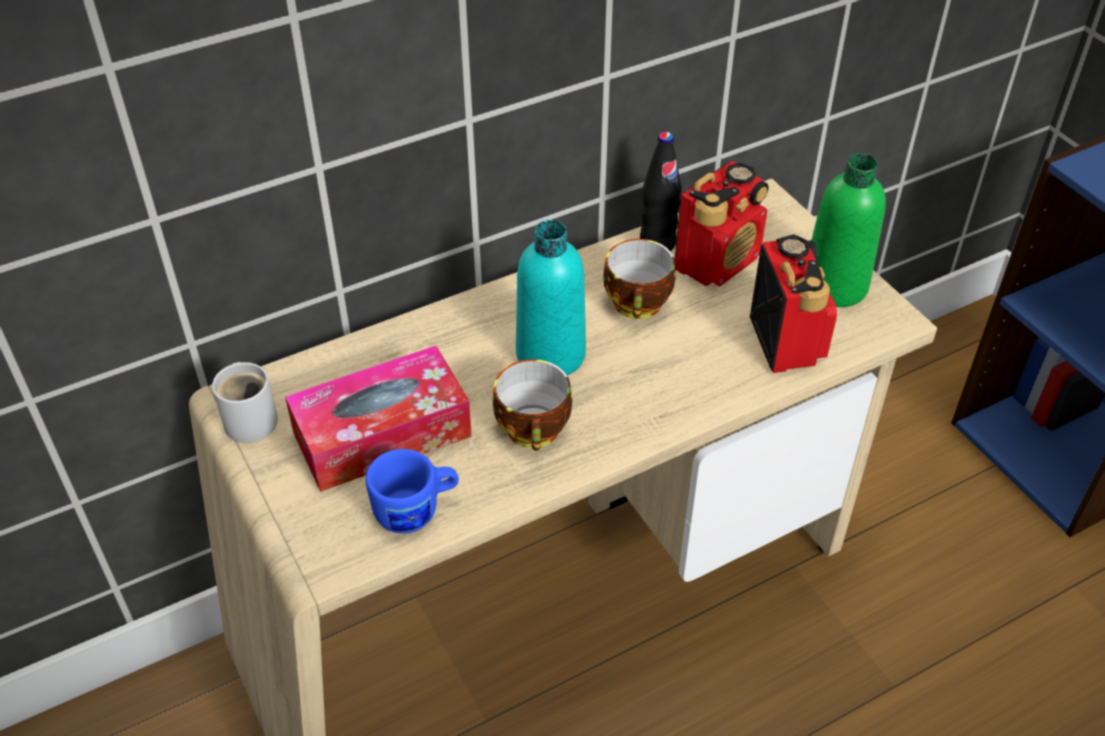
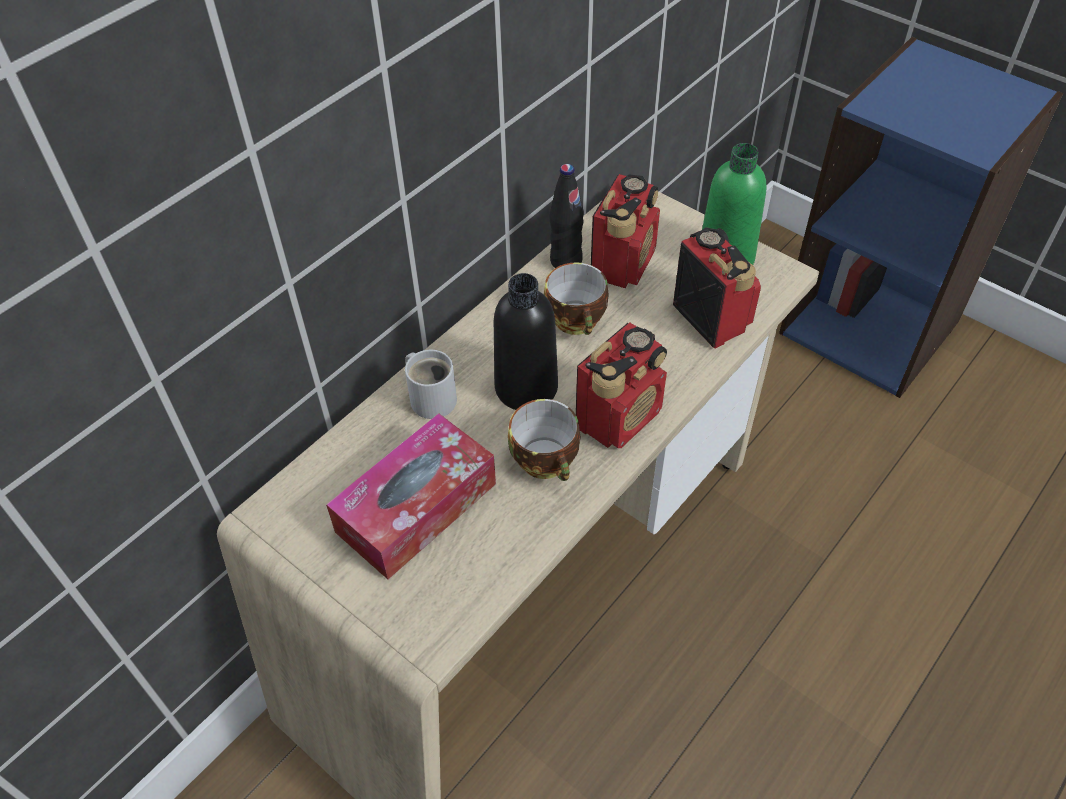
camera: 20 degrees left, 5 degrees up
(252, 418) = (289, 531): white mug -> white mug (432, 397)
(416, 511) = (482, 568): blue mug -> none
(550, 355) = (526, 388): turquoise bottle -> black bottle
(633, 411) = (619, 417): none -> radio

